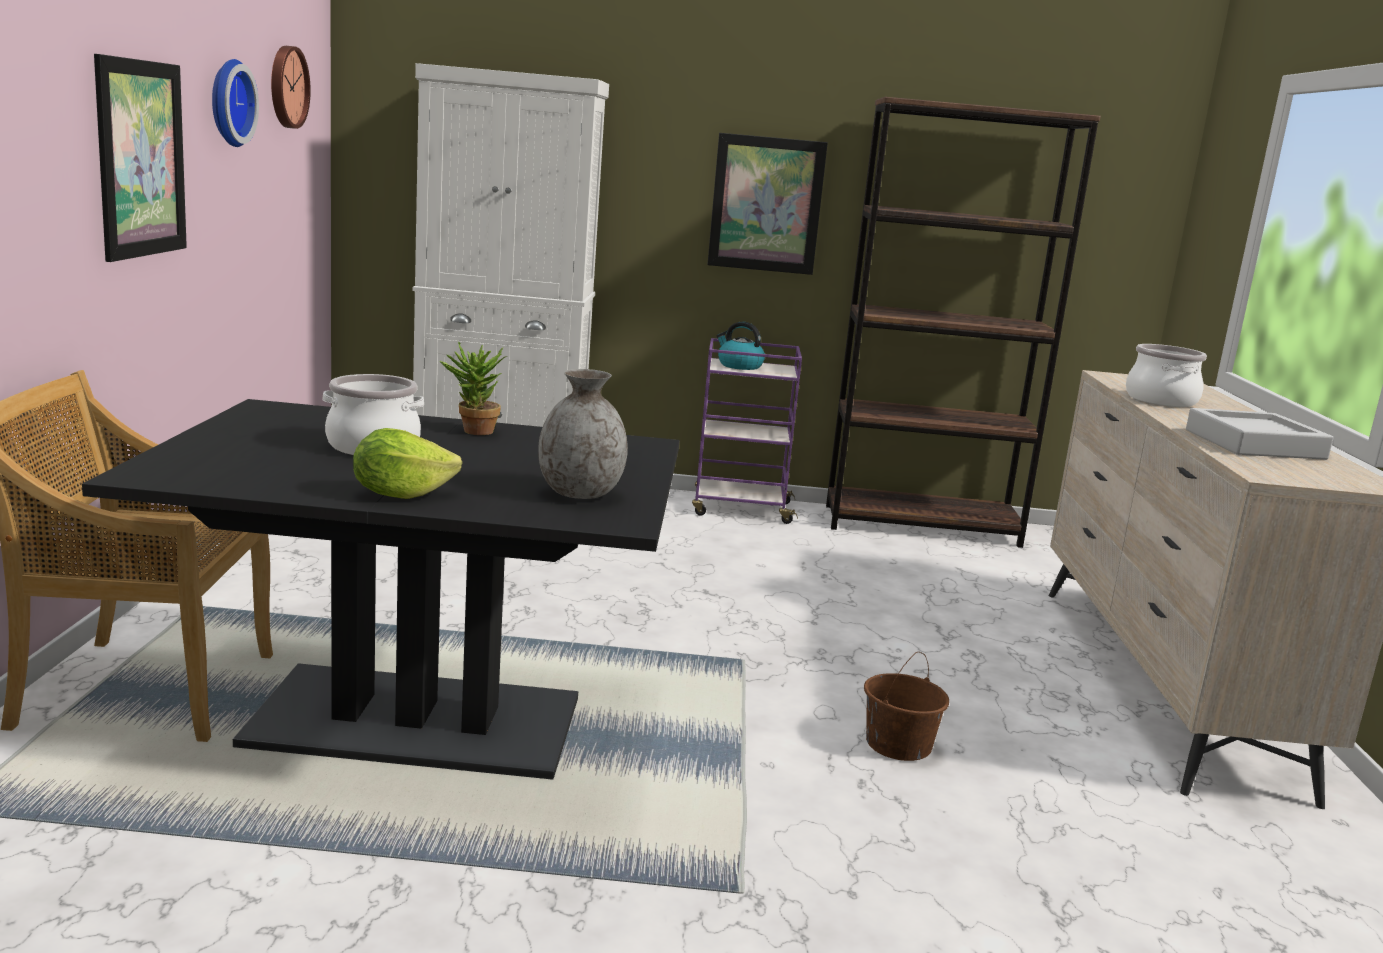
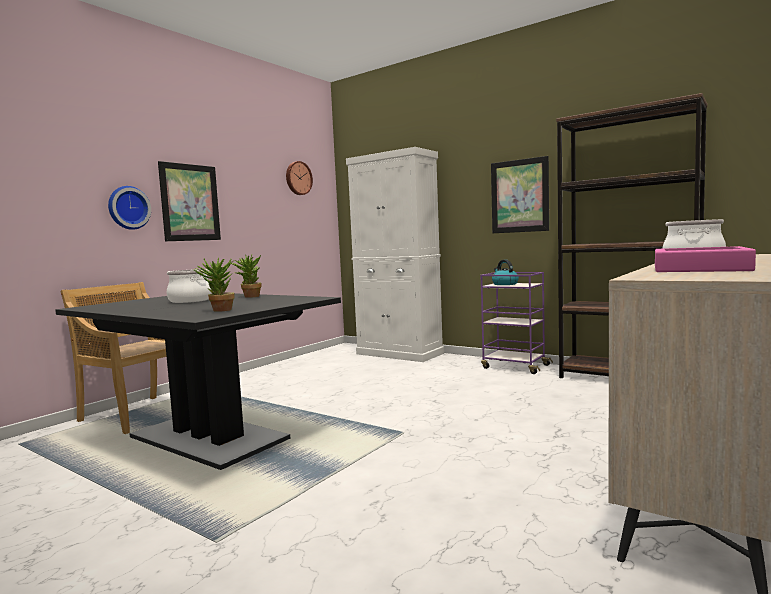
camera: 35 degrees right, 10 degrees down
(227, 102) = (252, 183): wall clock -> wall clock (128, 208)
(400, 494) = (144, 311): lettuce -> none
(579, 493) = (218, 310): grey vase -> potted plant
(898, 745) = (431, 487): brown bucket -> none
(1254, 444) = (699, 268): grey tray -> pink tray

